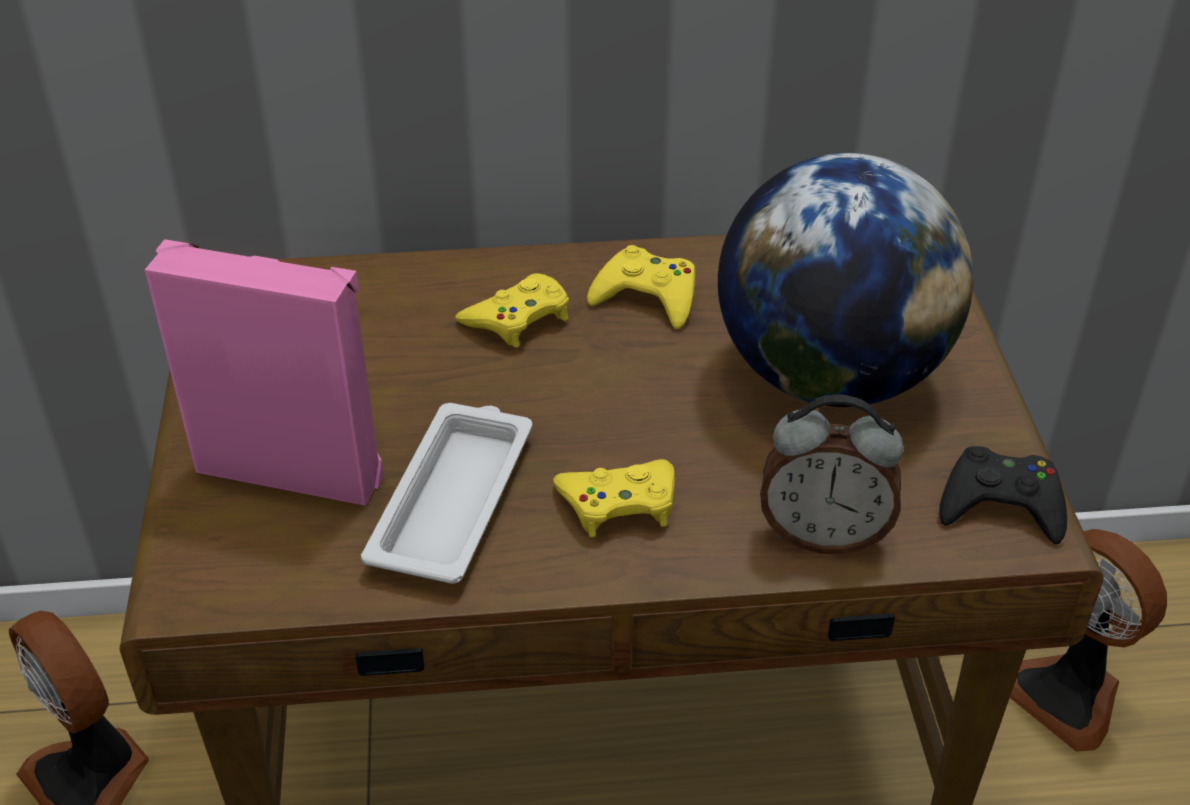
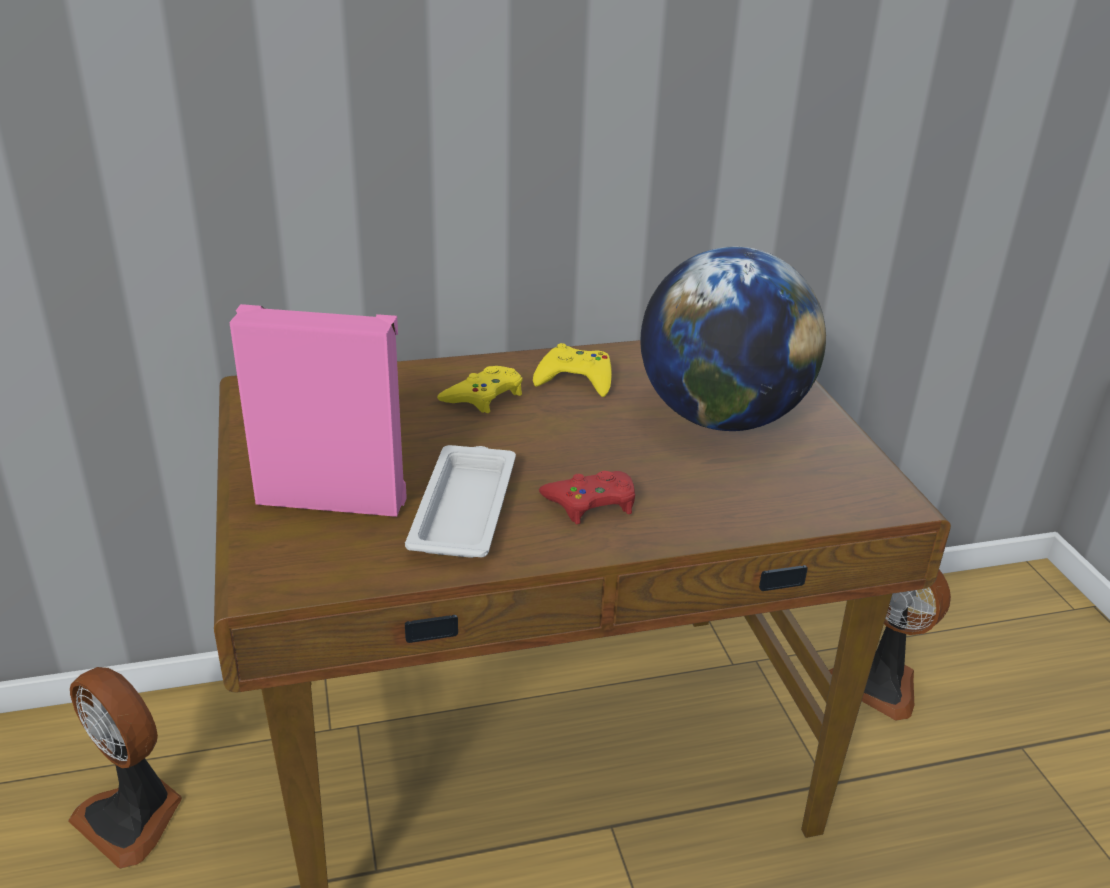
camera: 10 degrees left, 10 degrees down
(619, 503) = (591, 503): yellow game controller -> red game controller
(823, 534) = (747, 512): alarm clock -> none
(1001, 504) = (866, 485): black game controller -> none

